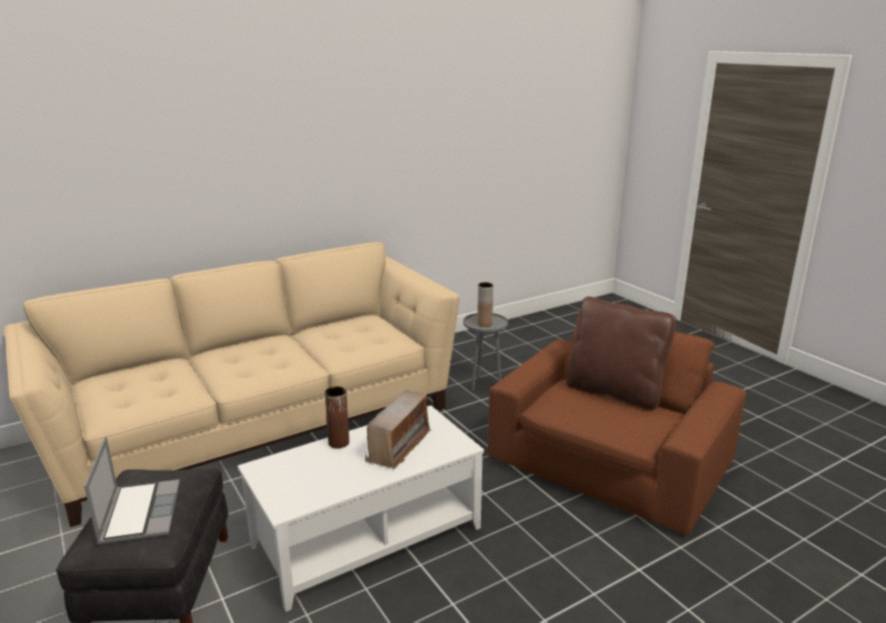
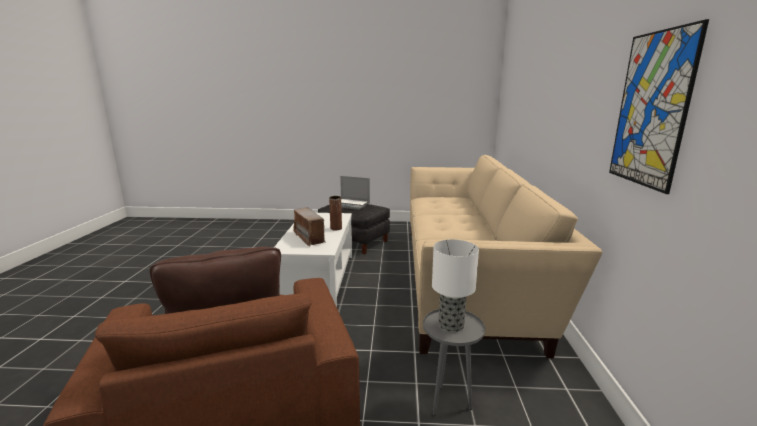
camera: 125 degrees right, 5 degrees down
(396, 152) = (651, 110): none -> picture
(484, 324) = (451, 325): brown vase -> table lamp

